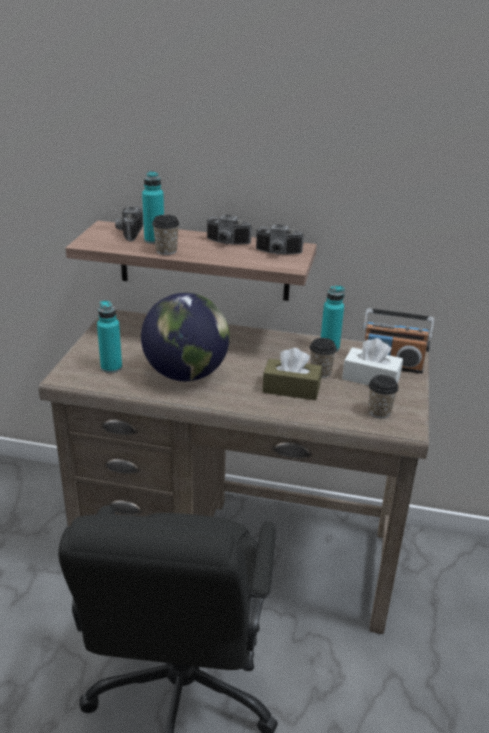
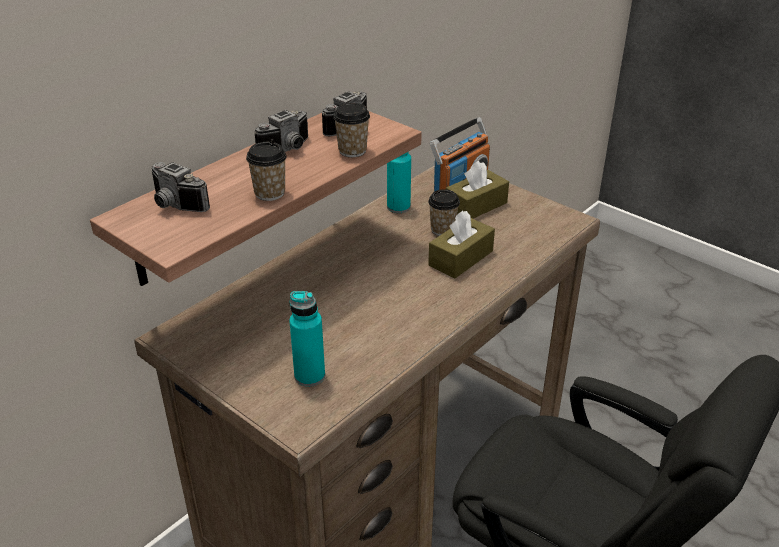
camera: 60 degrees left, 5 degrees up
(154, 240) = (224, 193): turquoise bottle -> none
(186, 374) = (376, 320): globe -> none
(371, 378) = (476, 206): white tissue box -> brown tissue box
(379, 412) = (536, 224): cup -> cup (352, 151)

